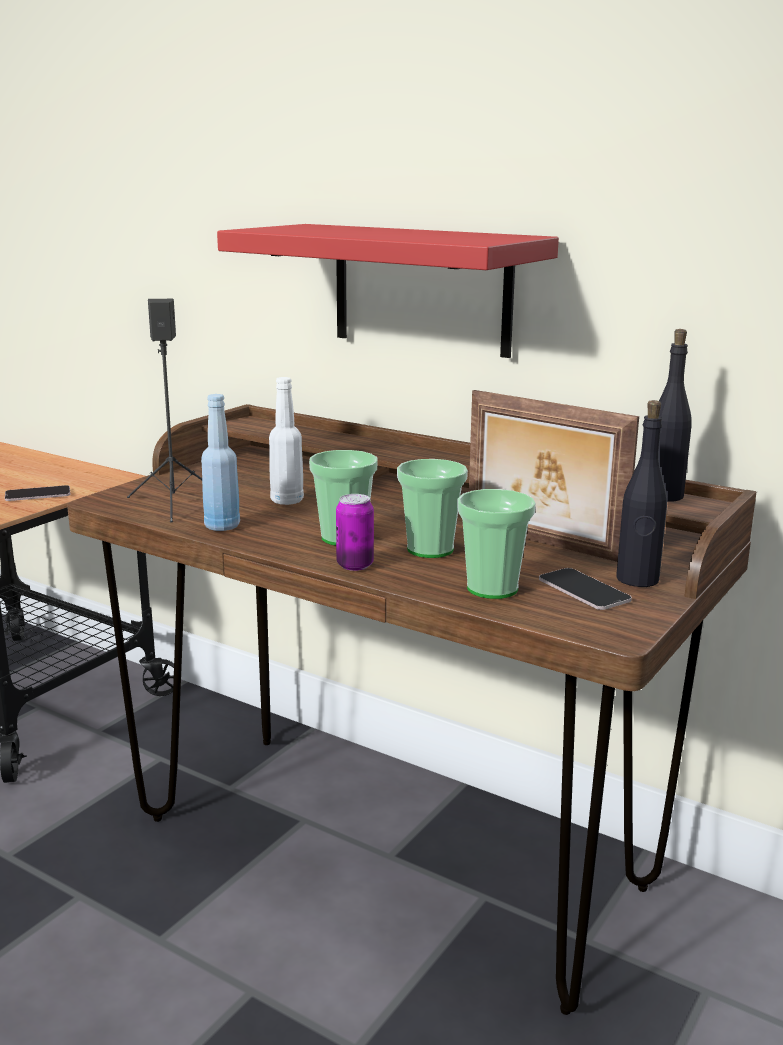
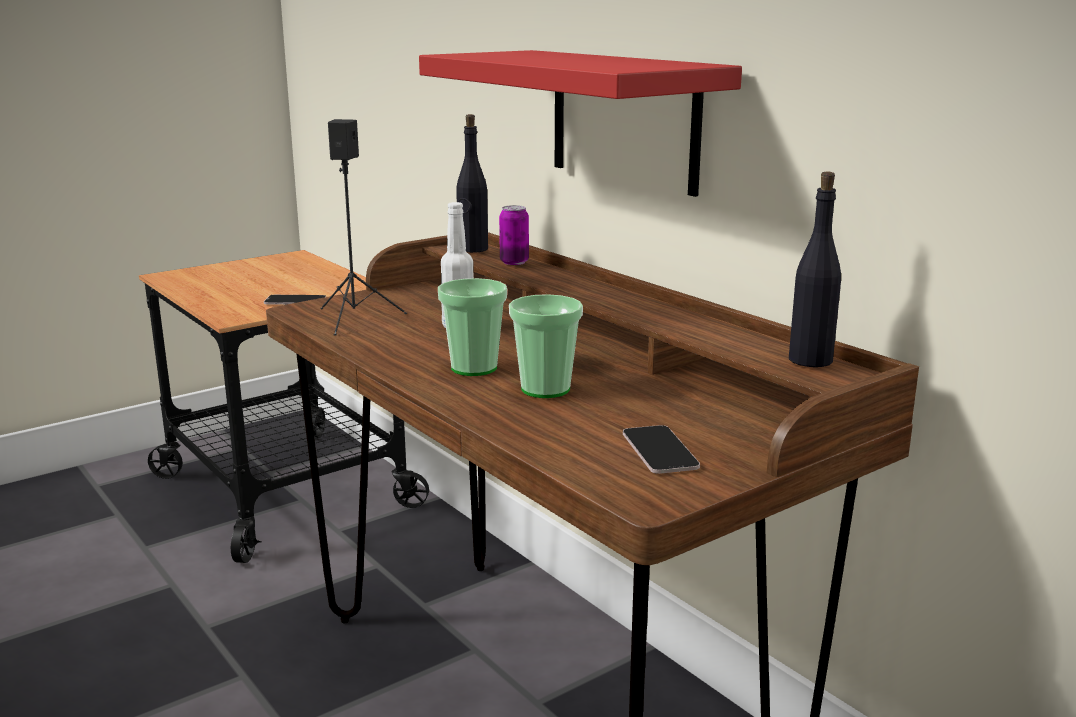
camera: 20 degrees right, 0 degrees up
(222, 526) = (374, 344): blue bottle -> none
(355, 565) = (456, 395): can -> can (514, 262)
(492, 588) = (566, 436): cup -> none
(541, 543) = (666, 397): picture frame -> none
(637, 579) = (731, 448): black bottle -> black bottle (472, 249)

